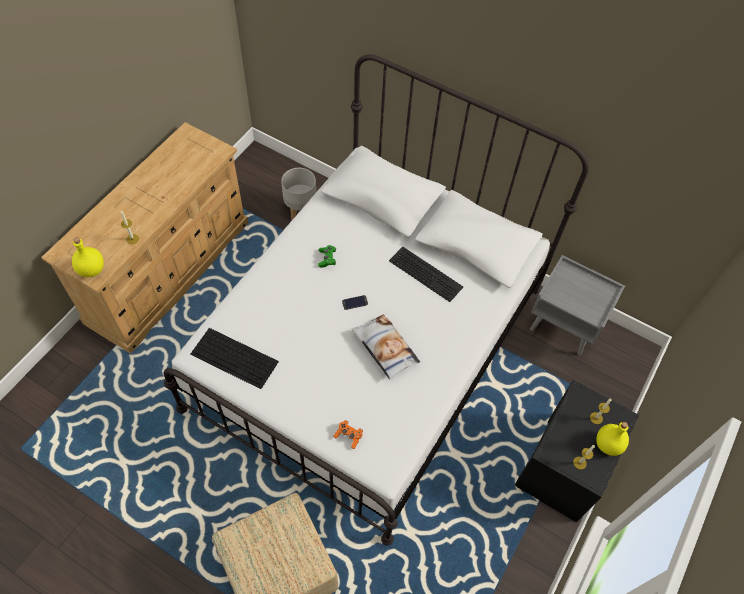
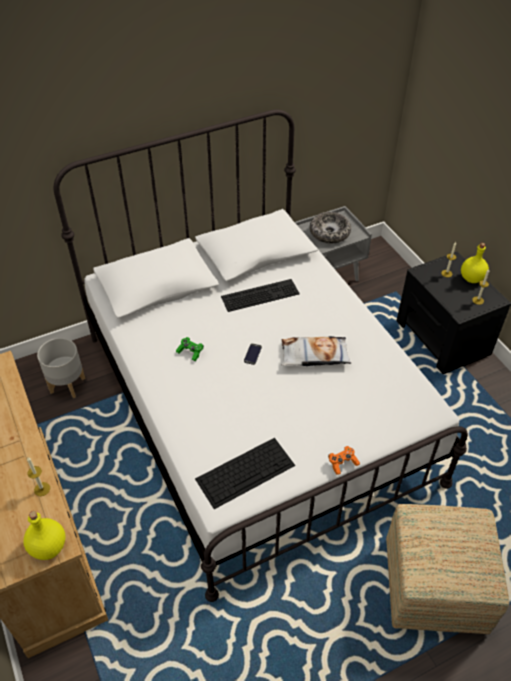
camera: 55 degrees left, 10 degrees down
(348, 436) = (385, 420): orange game controller -> orange game controller (342, 463)
(576, 291) = (329, 232): none -> bowl

